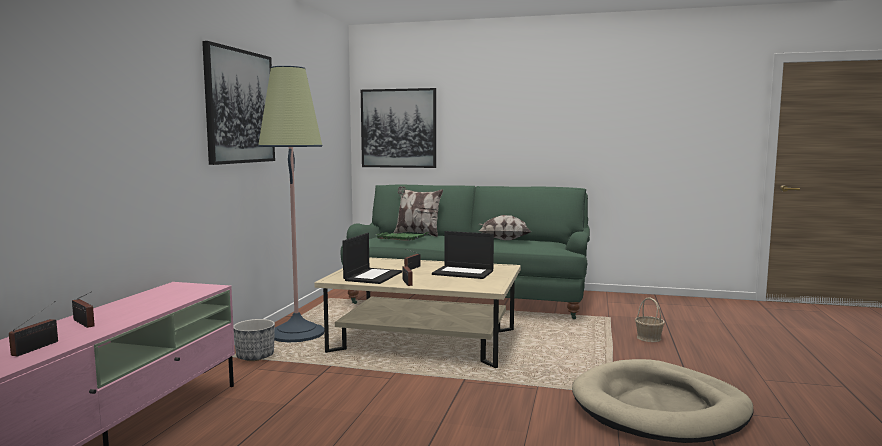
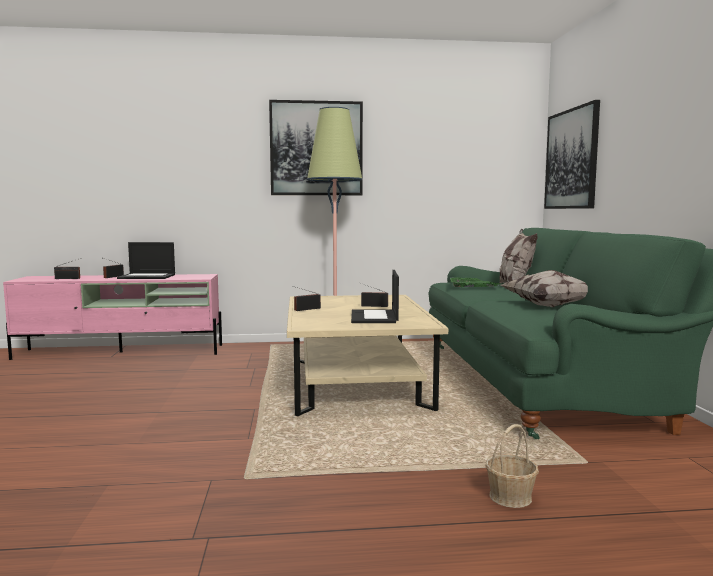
camera: 70 degrees right, 0 degrees up
(255, 357) = (274, 349): planter -> none
(373, 276) = (327, 302): laptop -> laptop (148, 276)
(659, 408) = (207, 507): beige dog bed -> none

